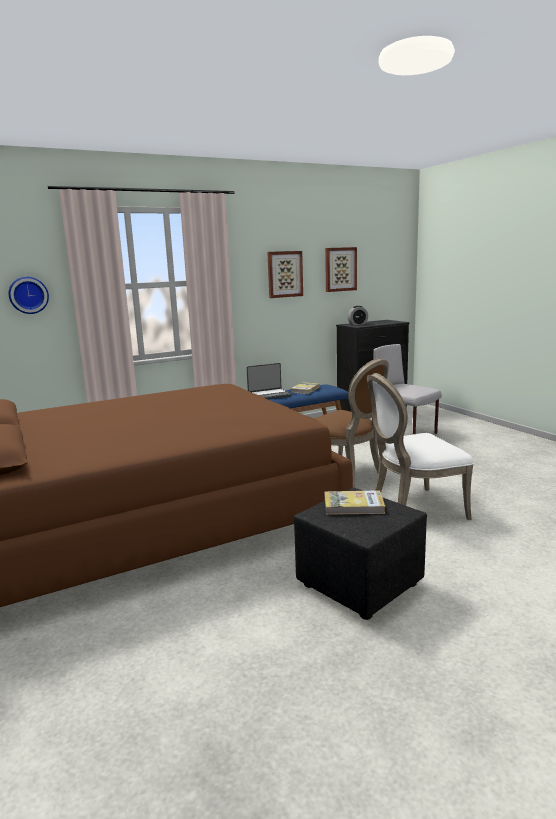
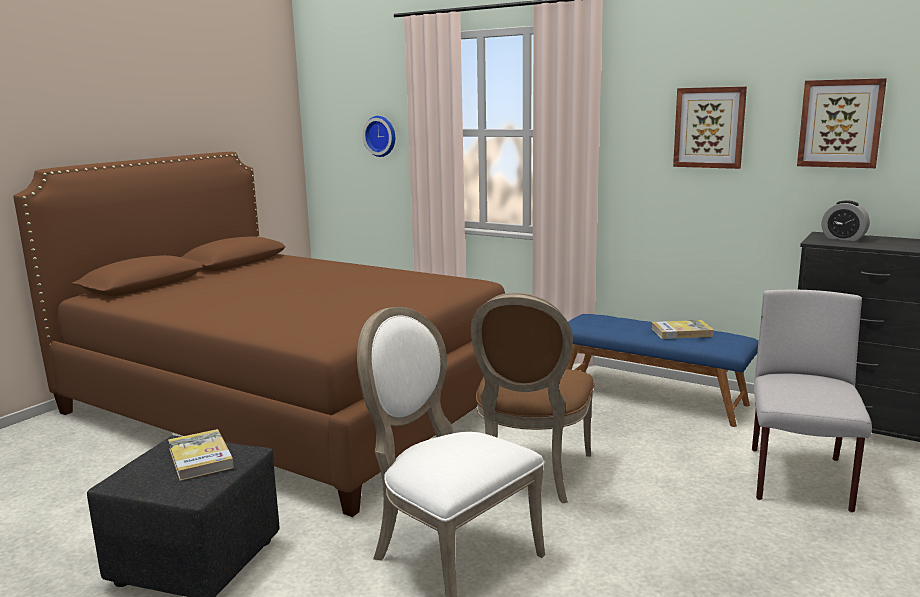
camera: 60 degrees right, 0 degrees up
(269, 395) = (615, 322): laptop -> none

